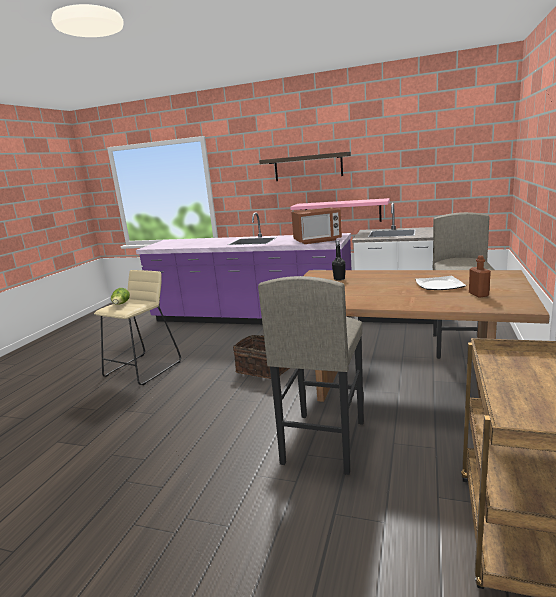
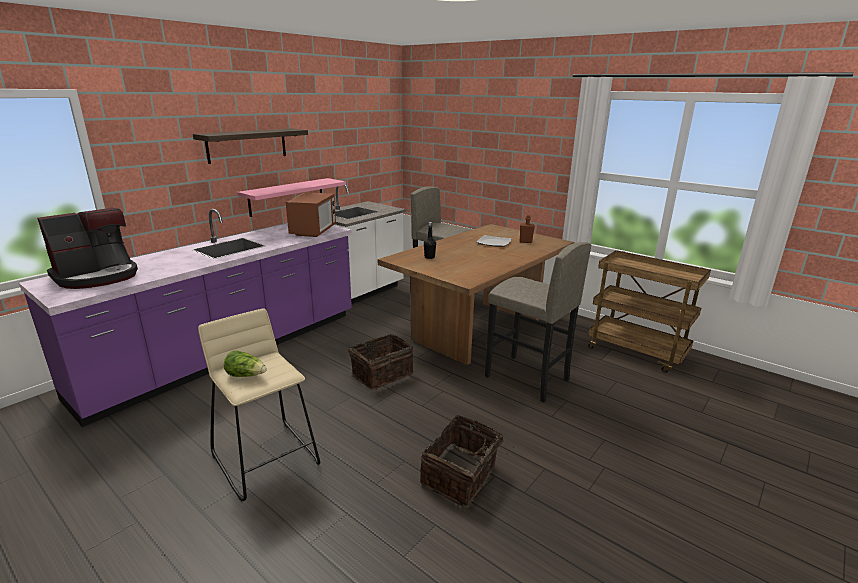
camera: 70 degrees left, 5 degrees up
(140, 442) = (461, 476): none -> basket
(180, 242) = (97, 276): none -> coffee machine

